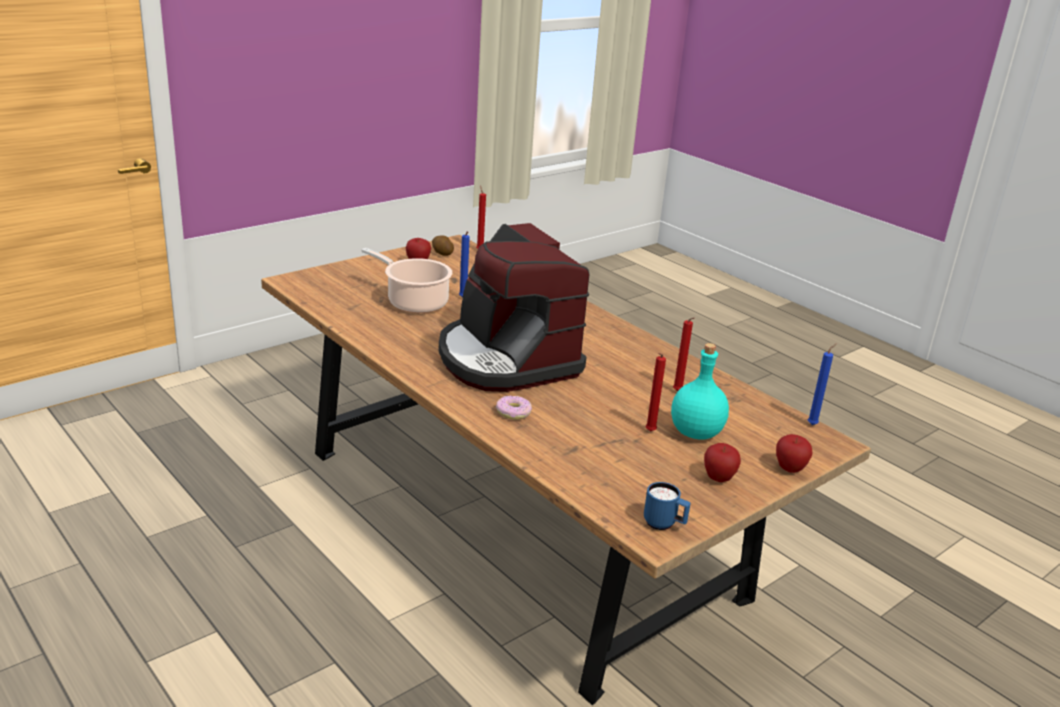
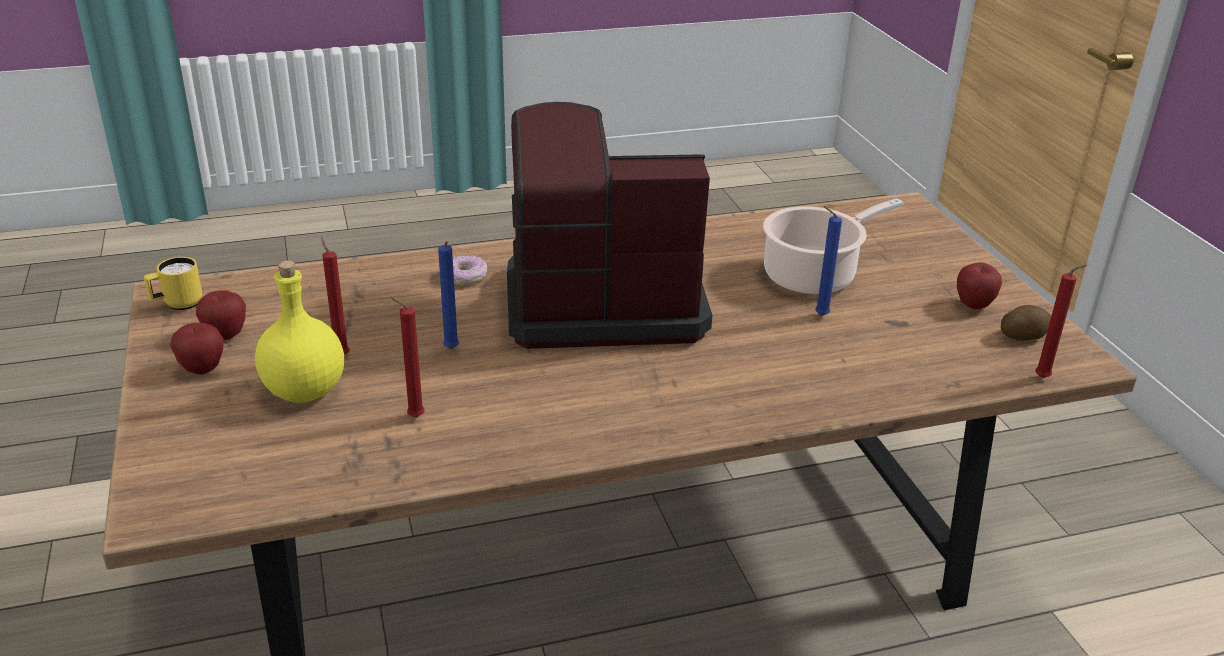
camera: 115 degrees right, 5 degrees up
(664, 524) = (177, 305): blue mug -> yellow mug
(695, 432) = (306, 391): turquoise bottle -> yellow bottle
(789, 469) = (153, 435): apple -> apple (225, 335)
(813, 424) = (214, 517): blue candle -> blue candle (451, 350)

